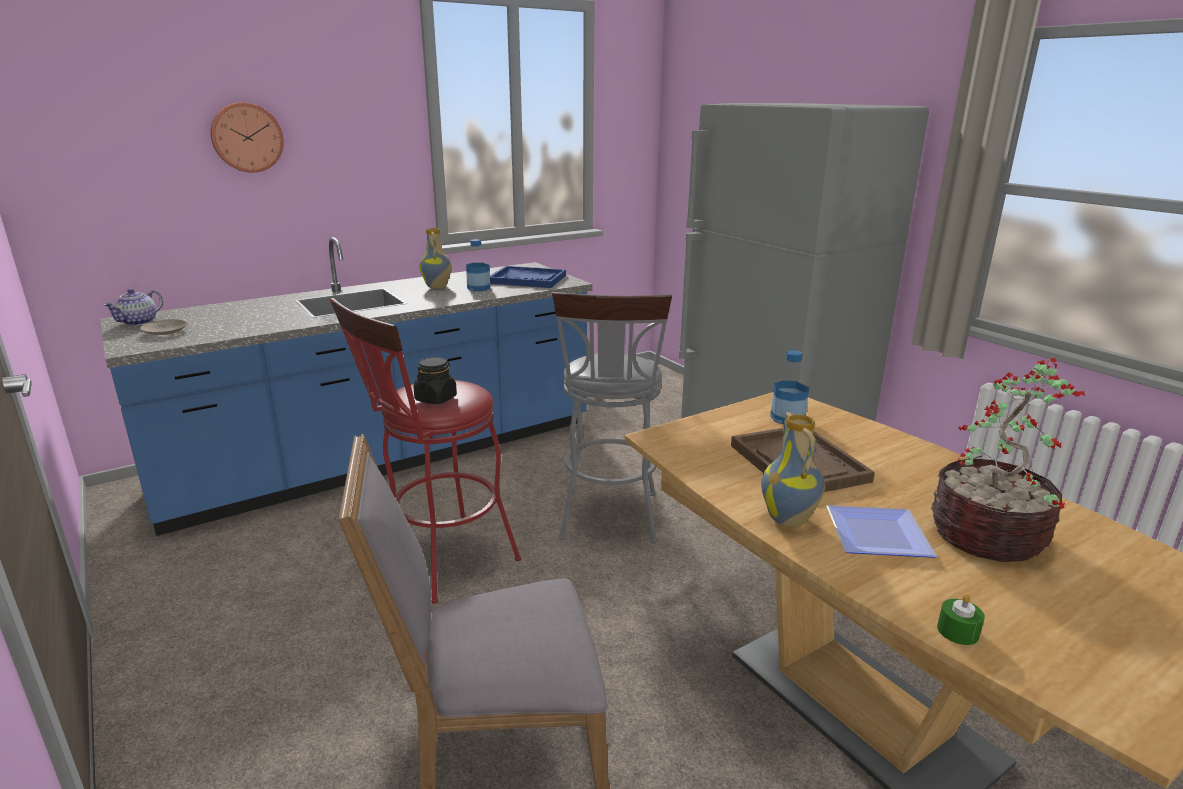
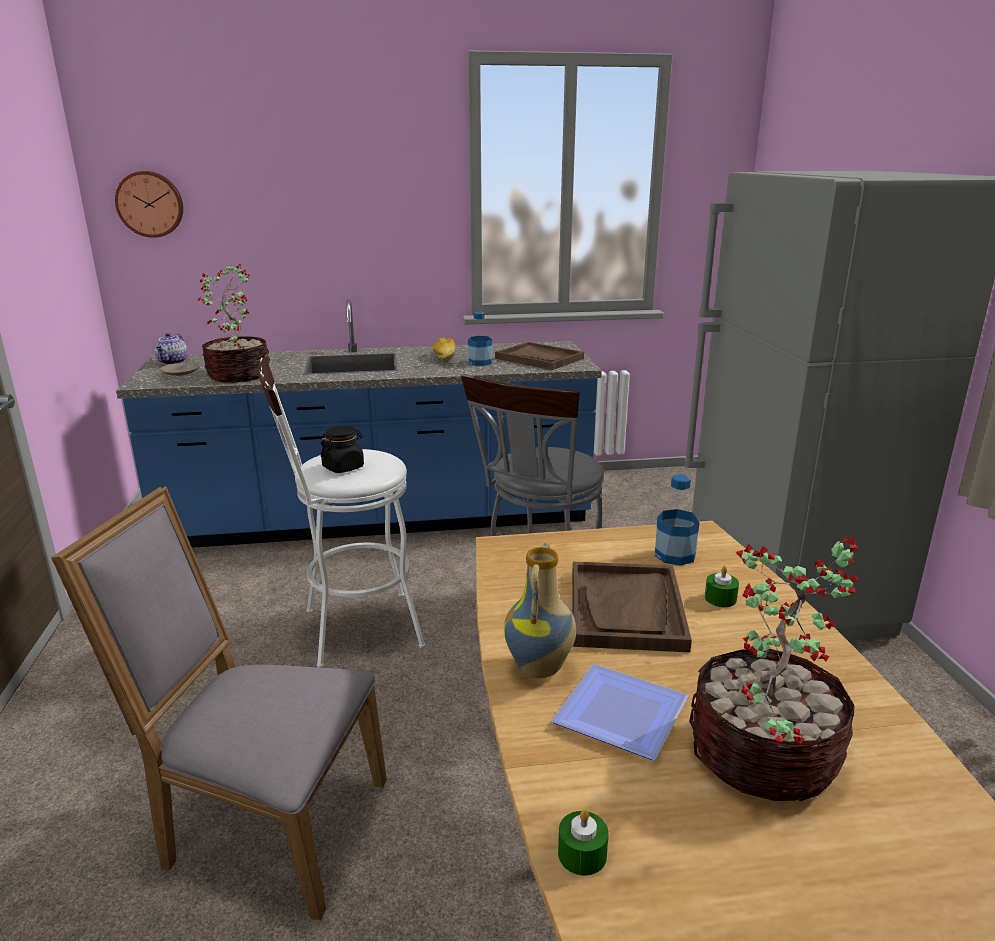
camera: 25 degrees right, 0 degrees up
(139, 322) = (173, 362): teapot -> teapot turned 45 degrees counterclockwise
(239, 326) = (239, 374): none -> potted plant
(247, 137) = (291, 202): wall clock -> wall clock (150, 204)
(438, 287) = (444, 357): vase -> bread
(440, 562) = (351, 630): red stool -> white stool
(527, 279) = (539, 358): blue tray -> brown tray
(850, 442) = (720, 598): none -> green candle

